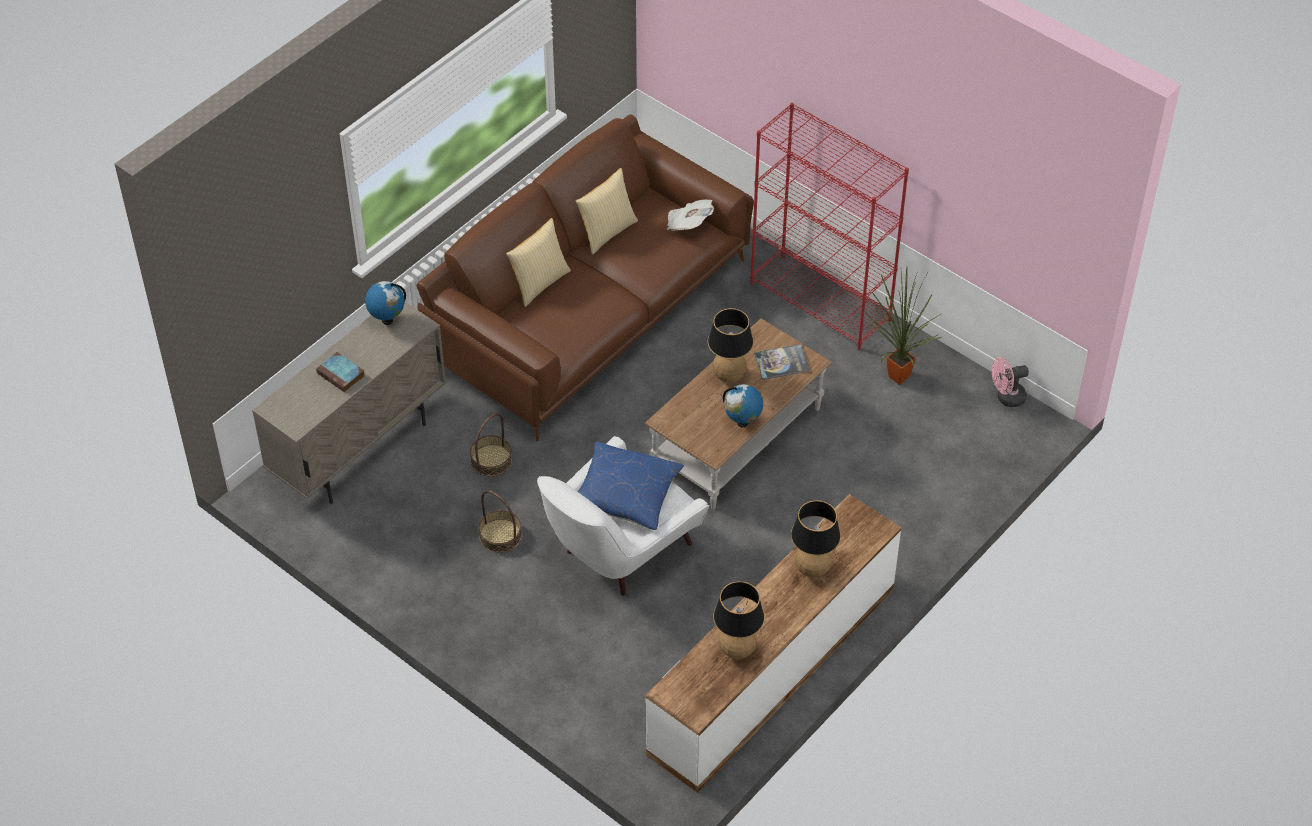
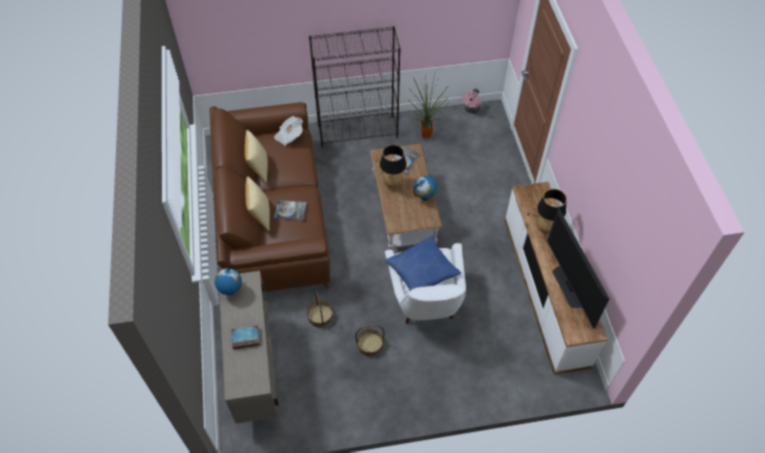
camera: 50 degrees left, 5 degrees up
(574, 305) = (290, 210): none -> book
(743, 648) = (570, 286): table lamp -> television
(821, 302) = (358, 131): red bookcase -> black bookcase

